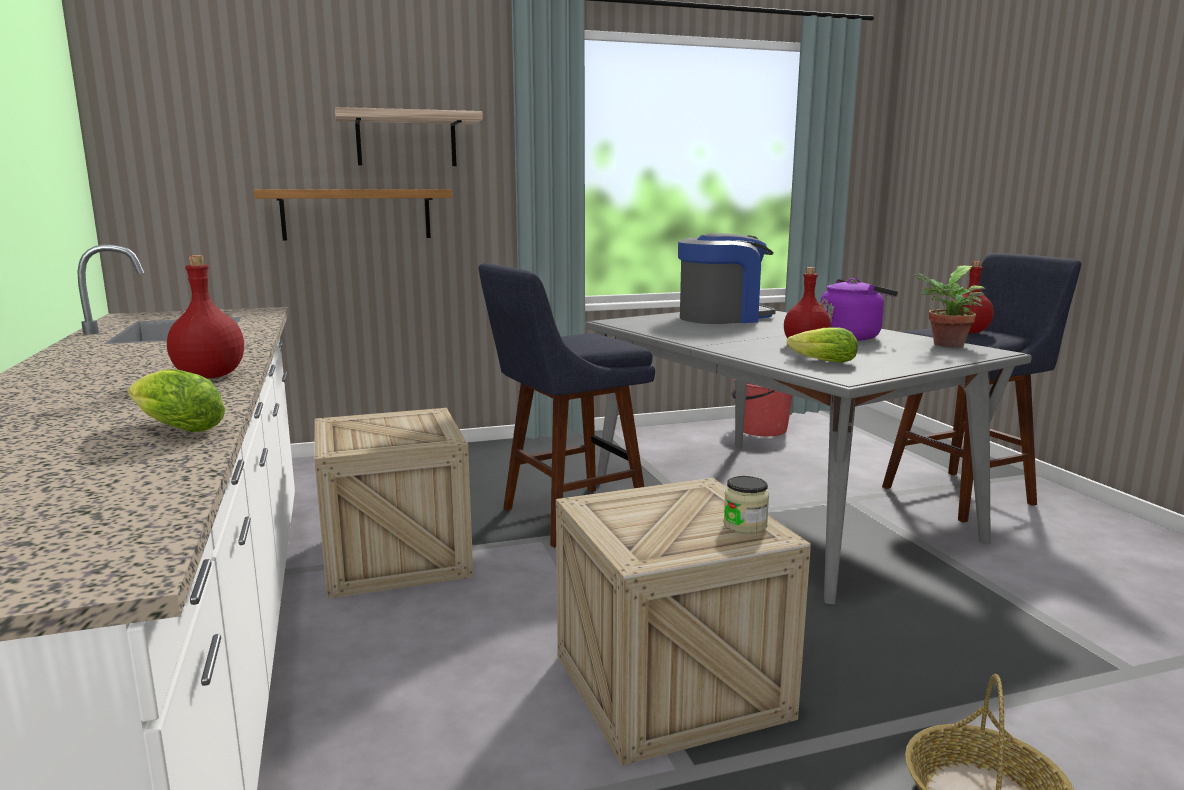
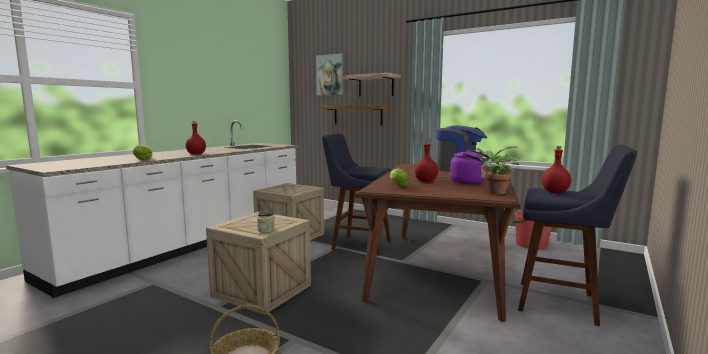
camera: 50 degrees right, 5 degrees down
(253, 101) = (330, 75): none -> picture
(771, 506) = (440, 268): grey dining table -> brown dining table

